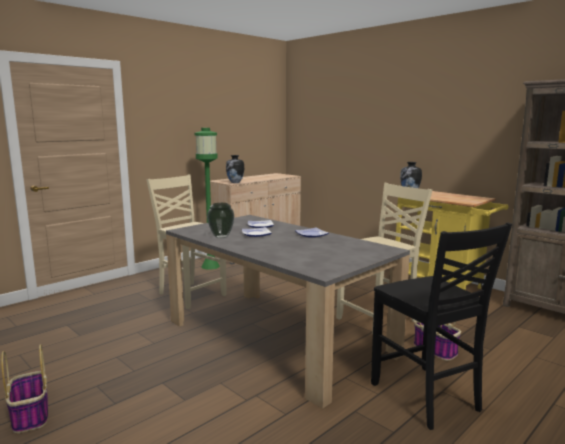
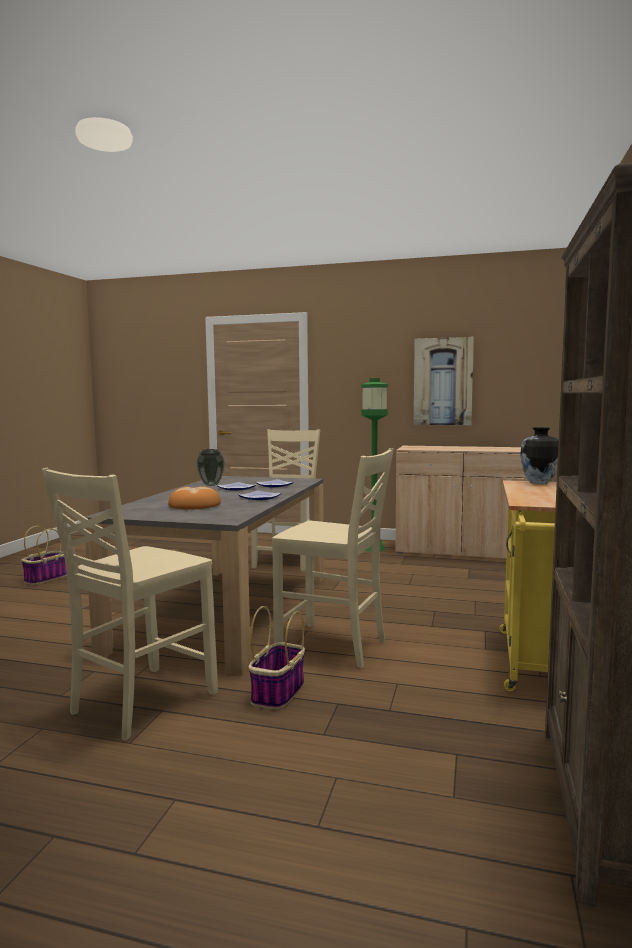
camera: 60 degrees right, 5 degrees down
(226, 129) = (443, 381): none -> picture
(235, 182) = (412, 449): vase -> none
(319, 250) = (194, 505): none -> bread
(426, 397) = (140, 703): black chair -> beige chair

